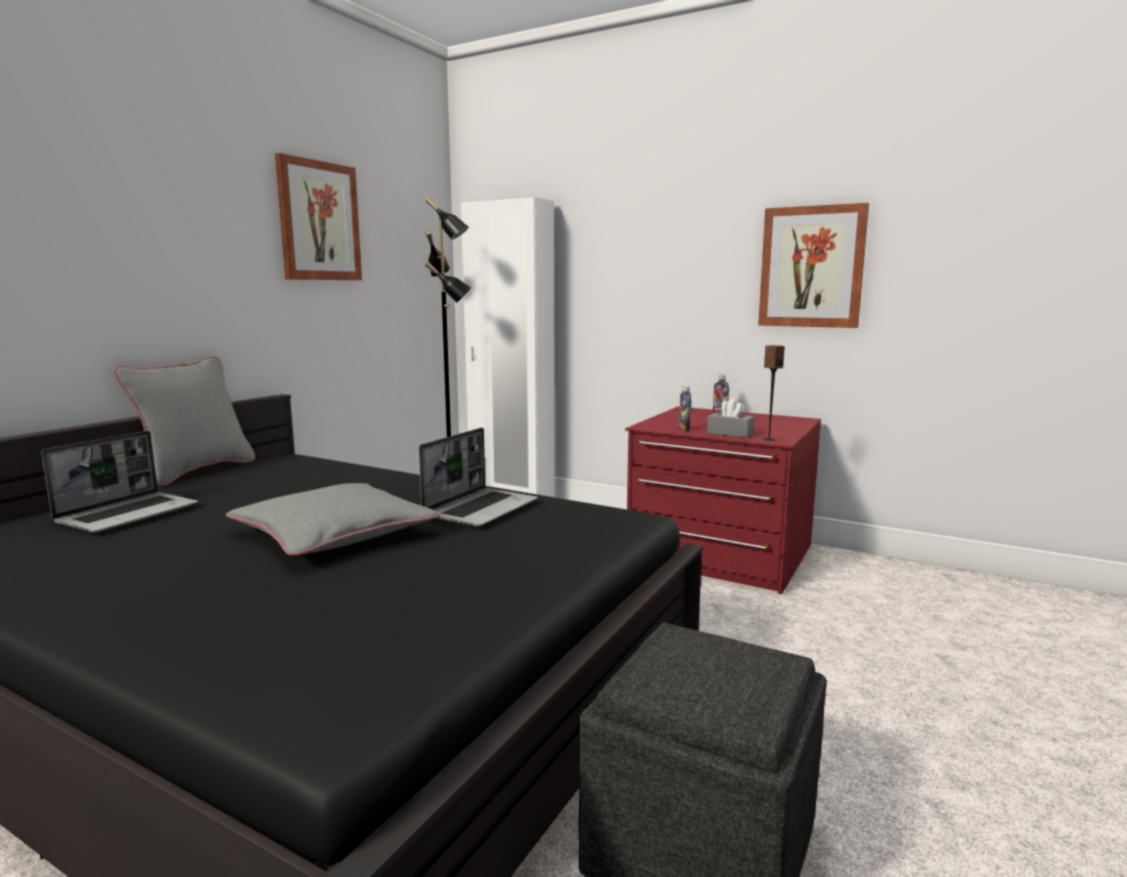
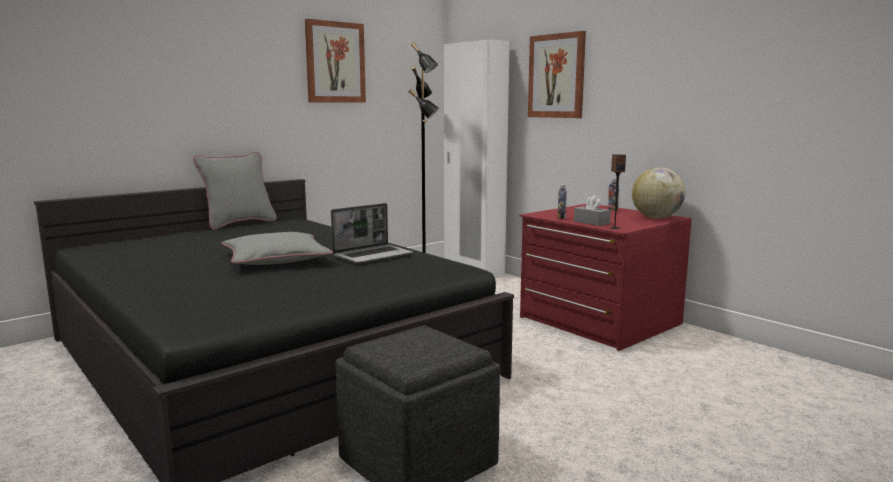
camera: 20 degrees right, 0 degrees up
(129, 514) = (184, 241): laptop -> none
(787, 421) = (656, 218): none -> globe
(811, 267) = (688, 91): picture -> picture (556, 76)

